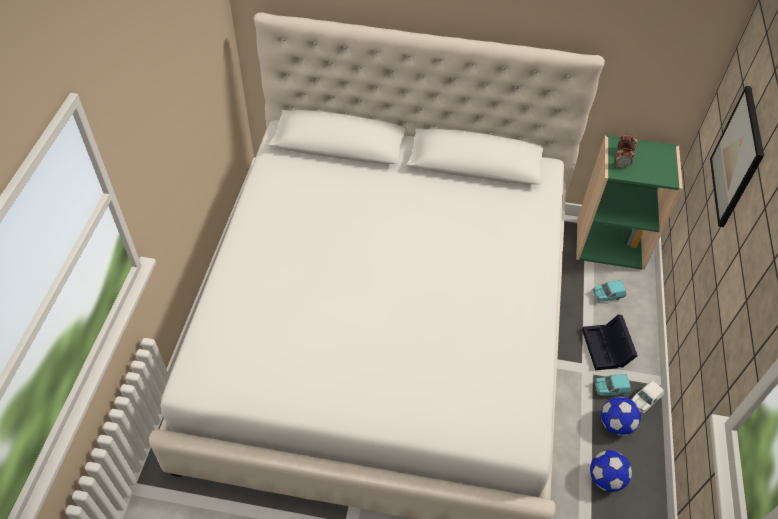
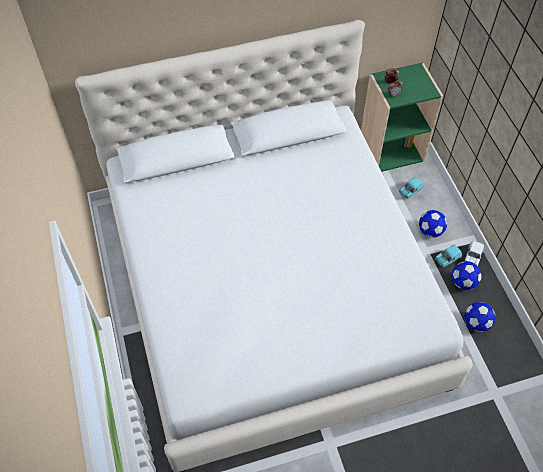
camera: 25 degrees left, 5 degrees up
(607, 349) = (430, 231): black storage box -> football
(737, 157) = (489, 65): picture -> none

